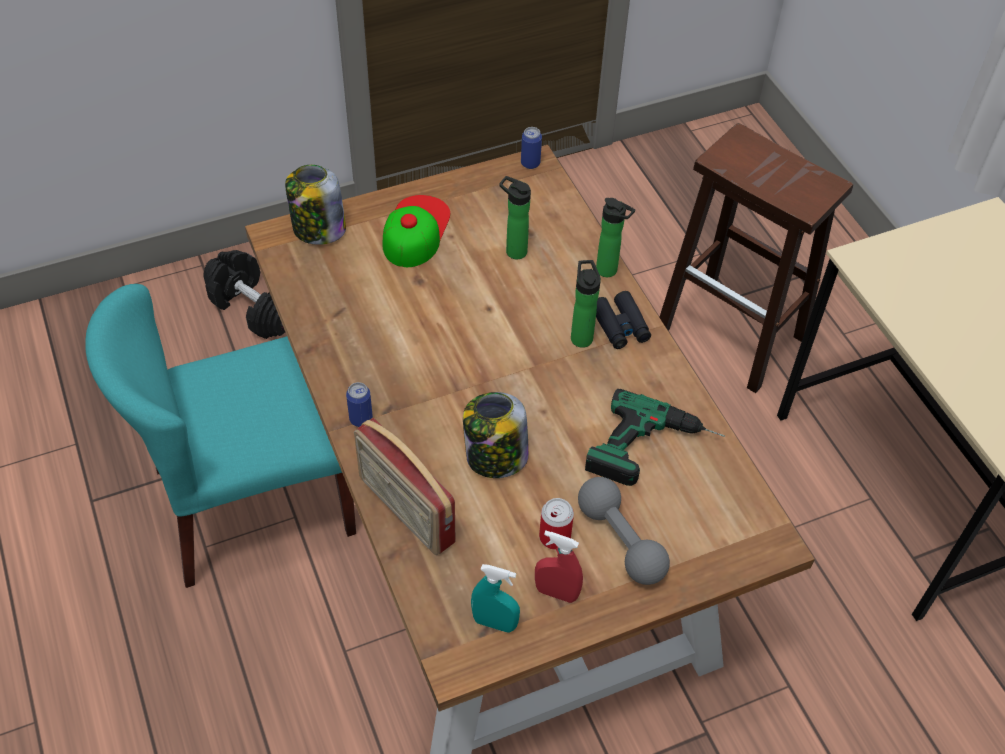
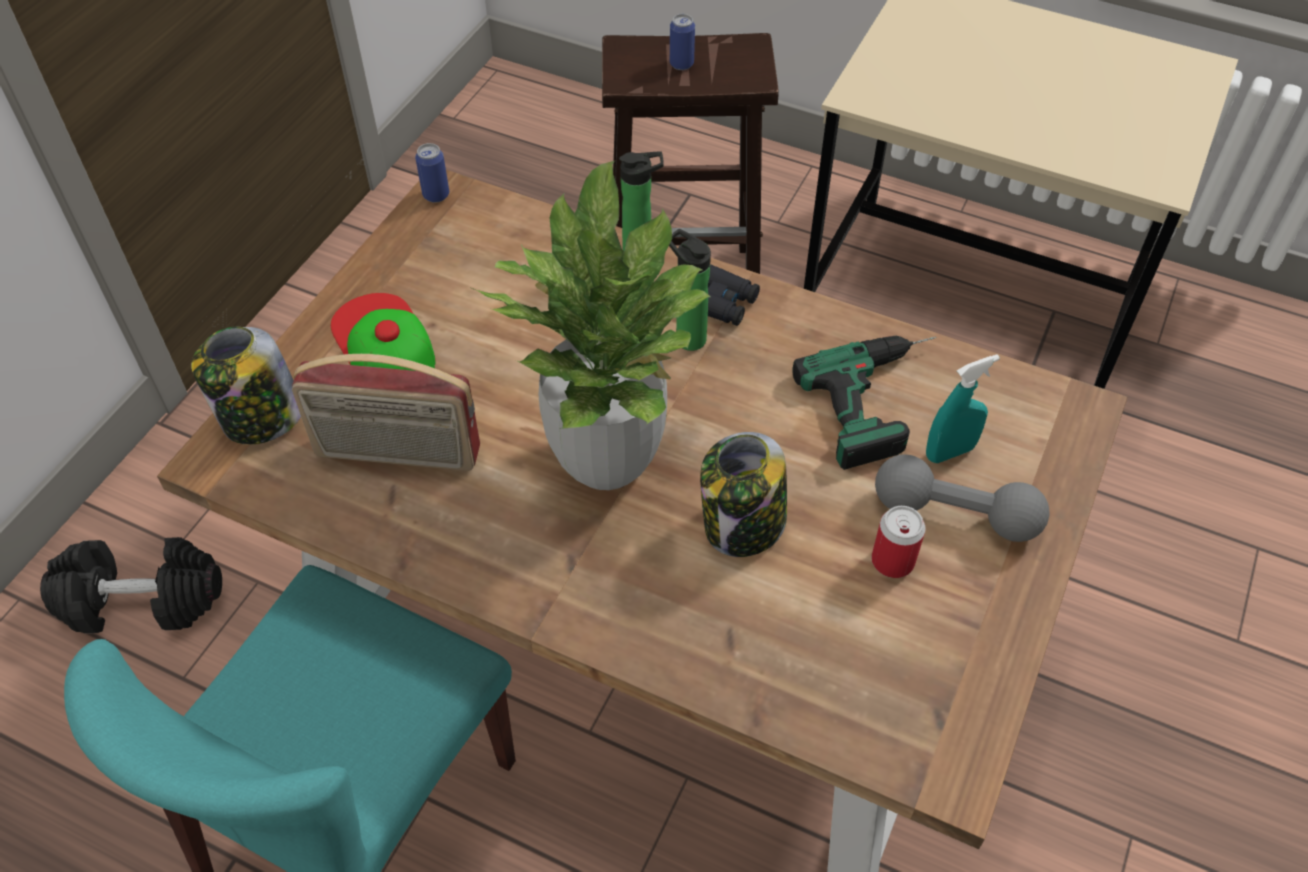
camera: 40 degrees left, 0 degrees up
(361, 419) = (553, 596): can -> can (681, 64)
(405, 511) = (715, 659): radio -> radio (397, 454)
(462, 370) = (605, 458): none -> potted plant
(494, 623) = (939, 701): turquoise spray bottle -> turquoise spray bottle (949, 452)
(513, 250) = (518, 296): bottle -> none
(556, 593) = (959, 617): red spray bottle -> none

